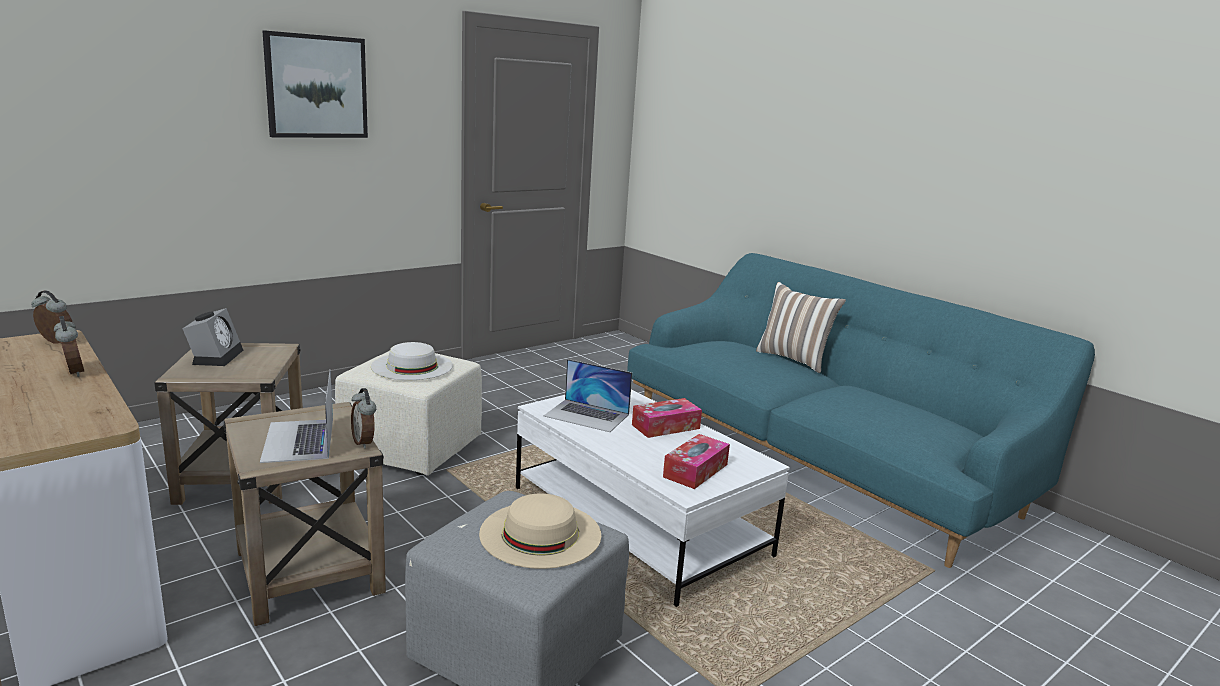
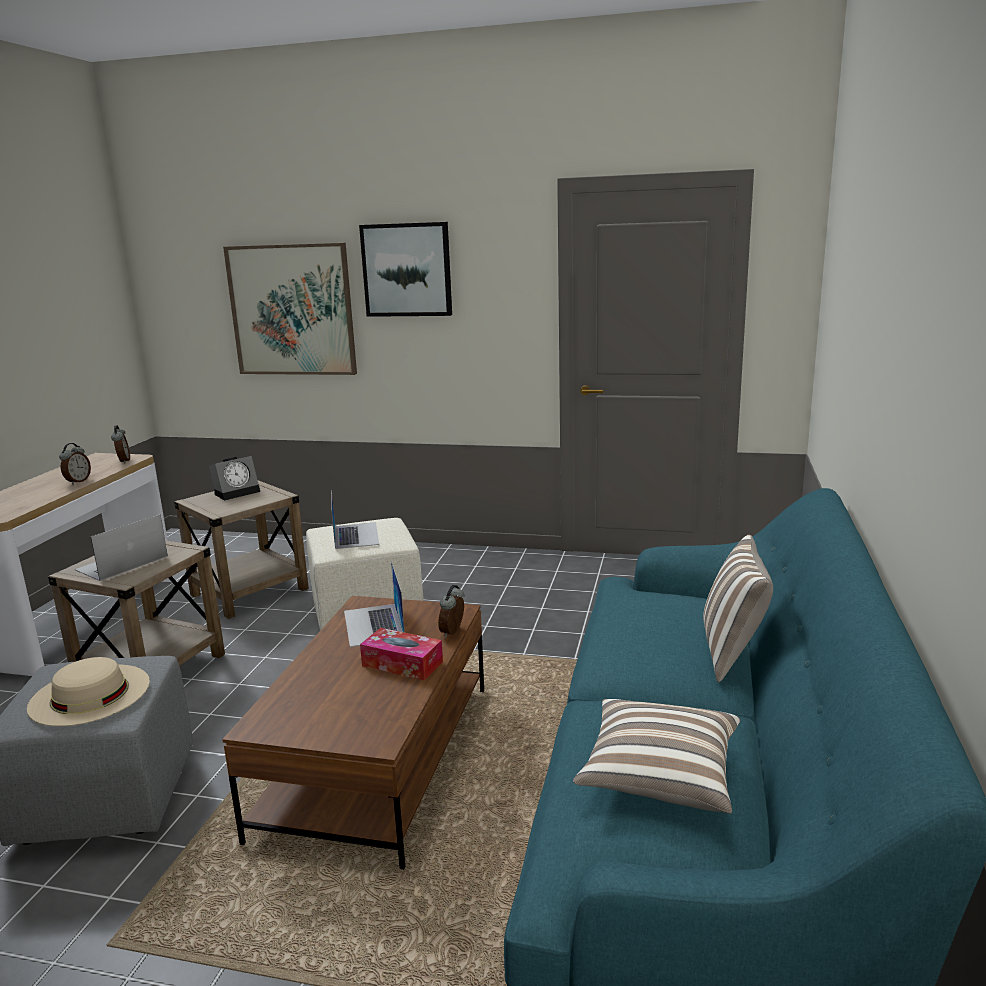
camera: 55 degrees right, 0 degrees up
(162, 128) = (292, 310): none -> picture
(364, 442) = (138, 578): alarm clock -> alarm clock (453, 632)
(412, 366) = (356, 535): white hat -> laptop
(639, 521) = (378, 759): white coffee table -> brown coffee table
(695, 470) = (313, 714): tissue box -> none
(896, 414) = (659, 776): none -> pillow

